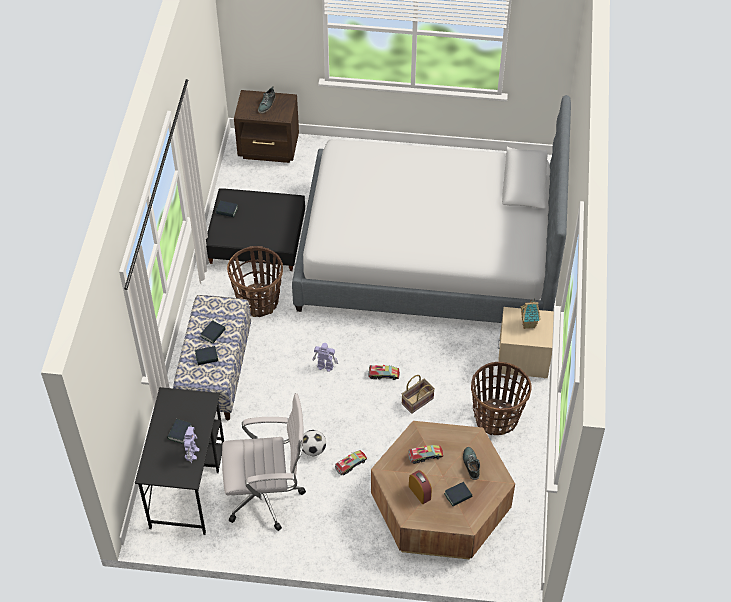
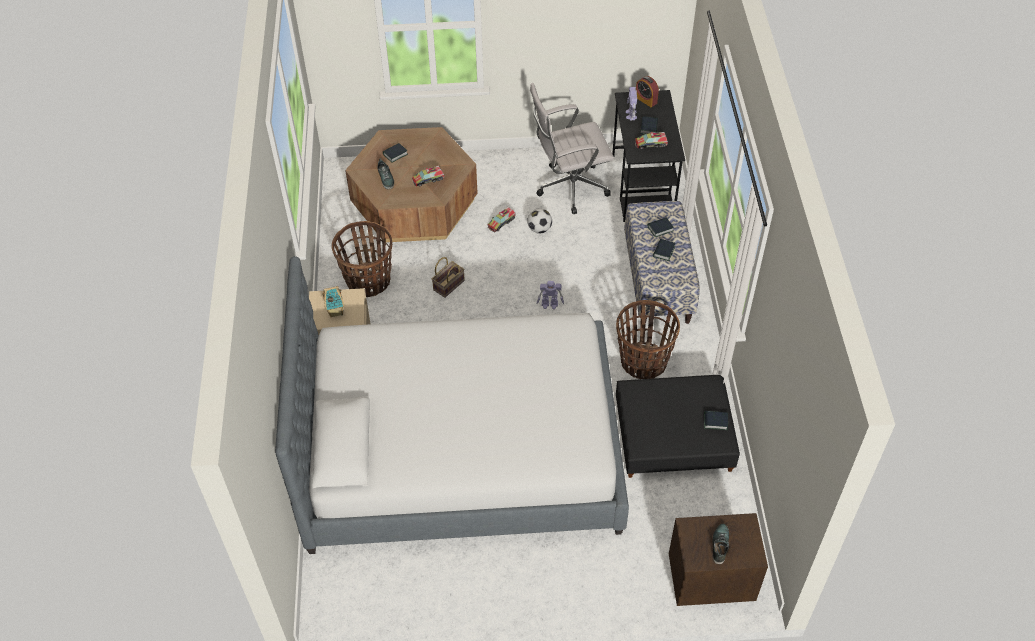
camera: 170 degrees right, 0 degrees up
(383, 374) = (487, 305): toy truck -> toy truck (651, 144)
(419, 492) = (429, 152): alarm clock -> alarm clock (646, 100)

